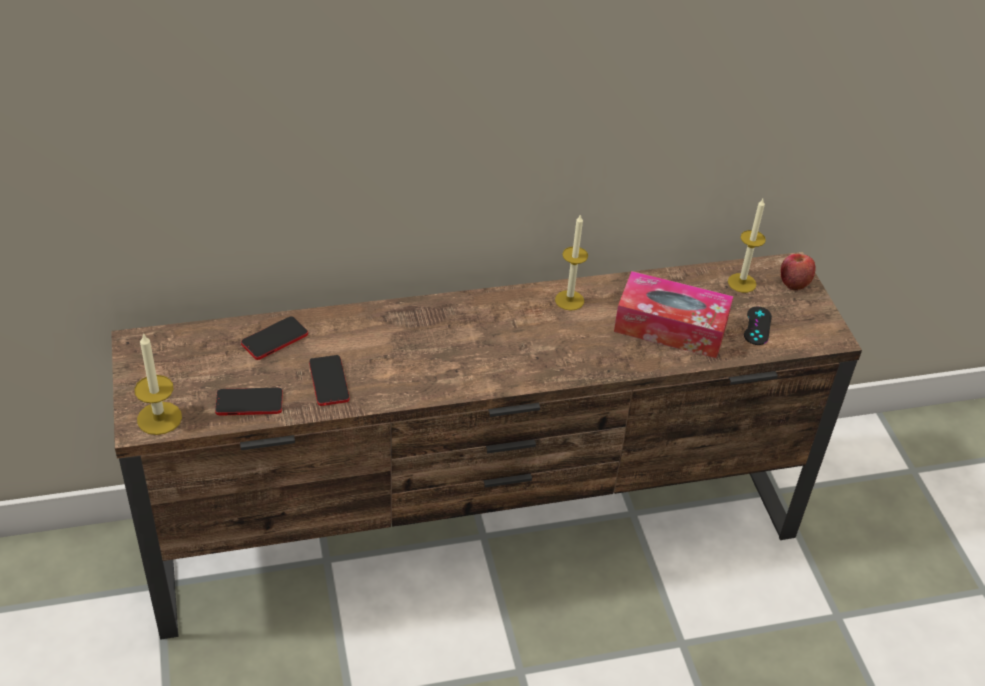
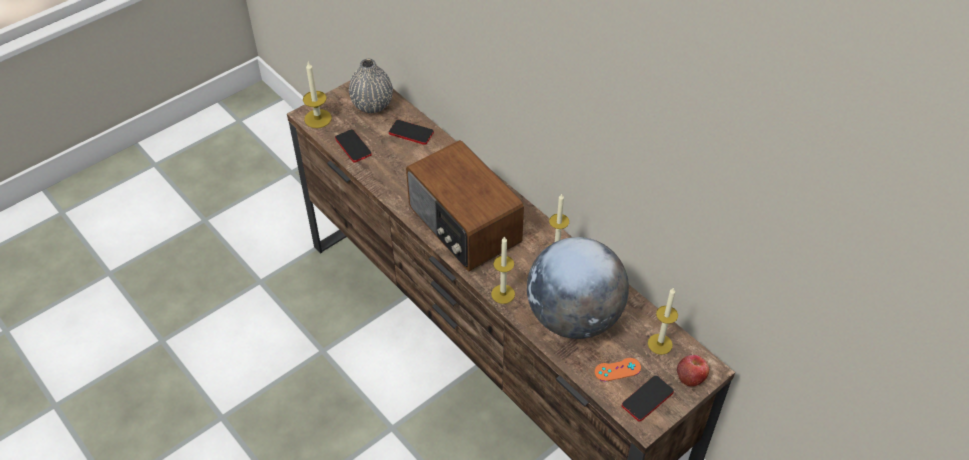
camera: 65 degrees right, 5 degrees up
(186, 355) = (372, 105): none -> grey vase
(329, 381) = (393, 170): phone -> phone (647, 399)
(474, 357) = (463, 226): none -> radio
(602, 367) = (503, 294): none -> candle
(670, 327) = (574, 317): tissue box -> globe
(757, 326) = (617, 369): black game controller -> orange game controller

